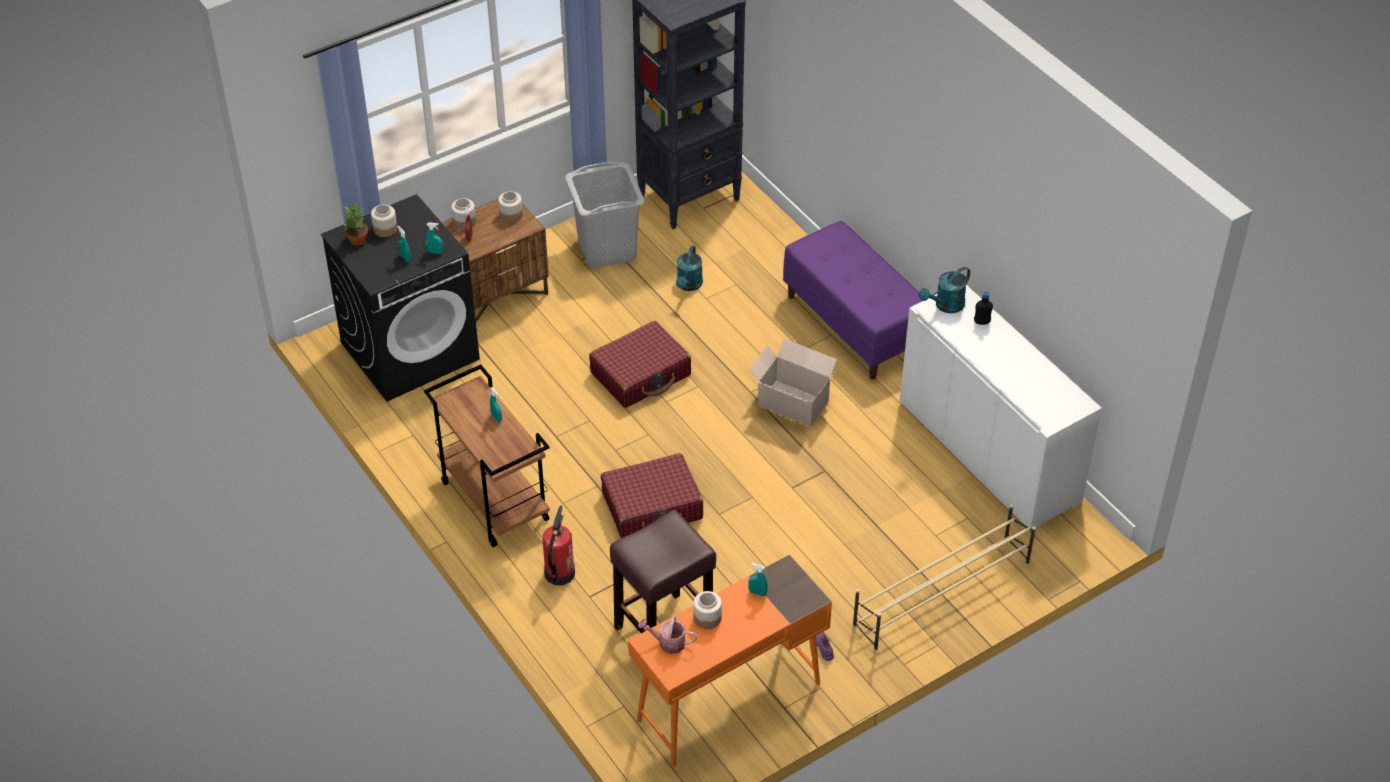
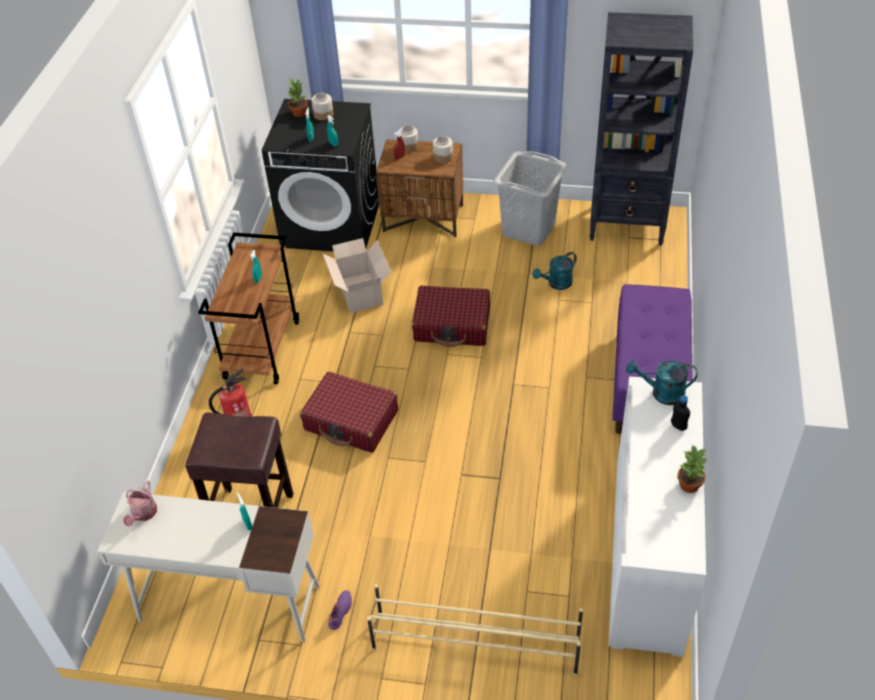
camera: 45 degrees right, 0 degrees up
(668, 643) = (143, 514): watering can -> watering can turned 135 degrees counterclockwise
(707, 617) = (191, 516): jar -> none
(728, 702) = (228, 603): orange desk -> white desk
(791, 402) = (534, 410): cardboard box -> cardboard box (360, 291)
(1031, 357) = (689, 484): none -> potted plant

